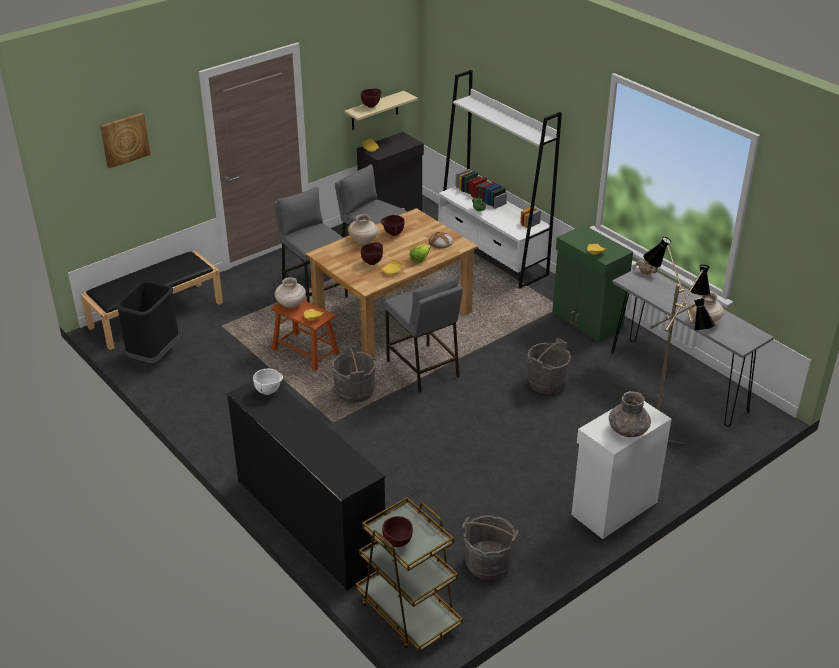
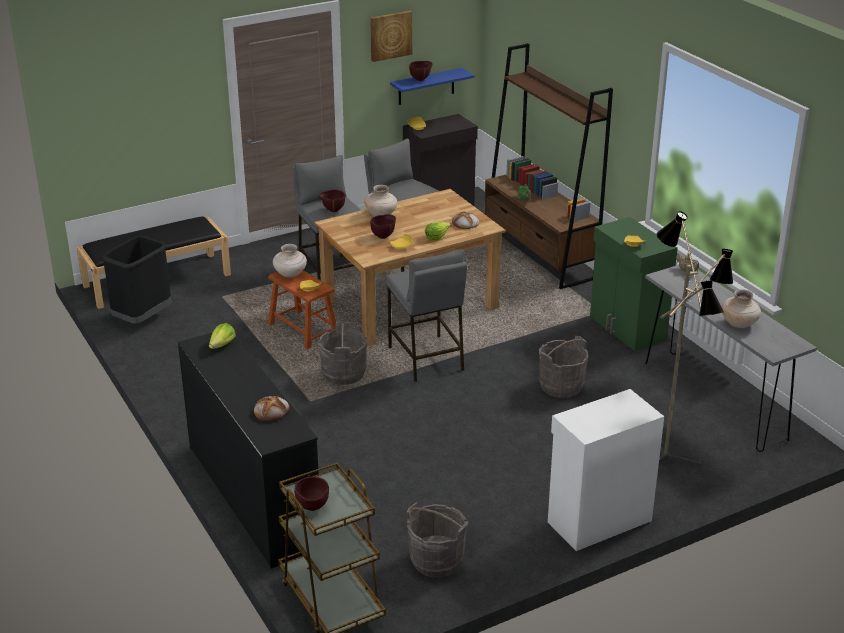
camera: 10 degrees right, 5 degrees down
(124, 139) = (135, 84): picture -> picture (390, 35)
(269, 392) = (222, 345): white bowl -> lettuce
(336, 454) = (272, 411): none -> bread
(374, 111) = (426, 86): beige shelf -> blue shelf
(392, 234) = (415, 211): brown bowl -> brown bowl (332, 210)
(492, 256) = (539, 255): white bookcase -> brown bookcase
(628, 430) = (609, 422): grey vase -> none

